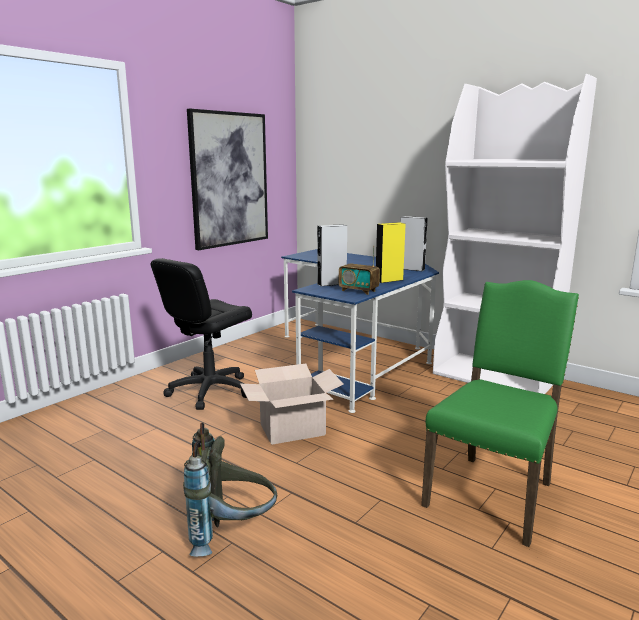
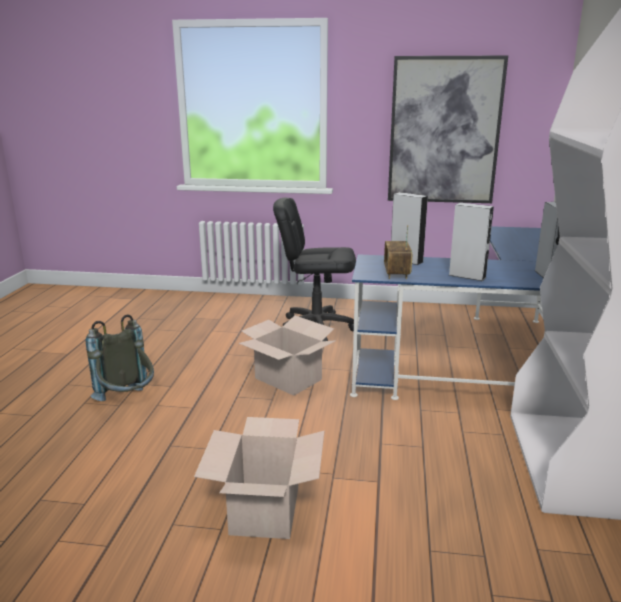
camera: 60 degrees right, 5 degrees up
(389, 280) = (467, 276): yellow speaker -> grey speaker
(493, 494) = (266, 510): green chair -> cardboard box

